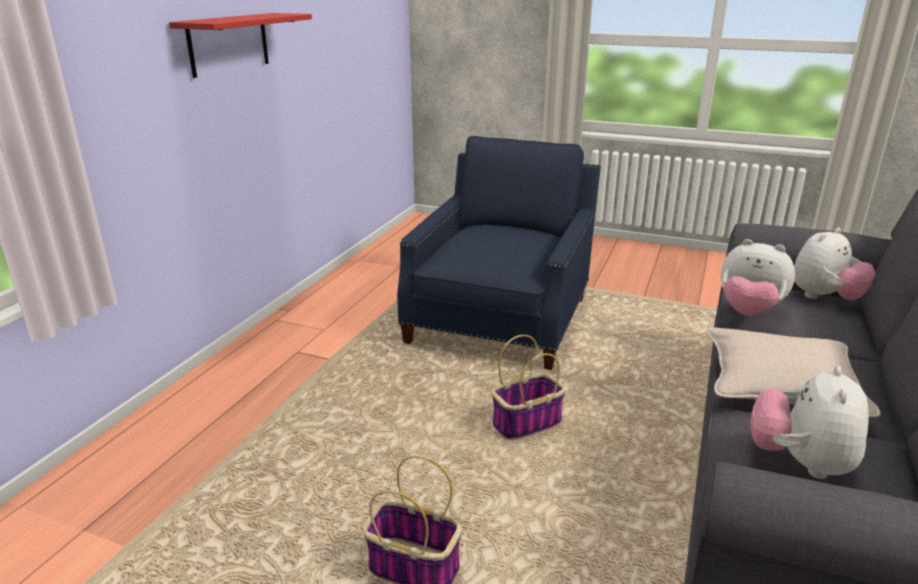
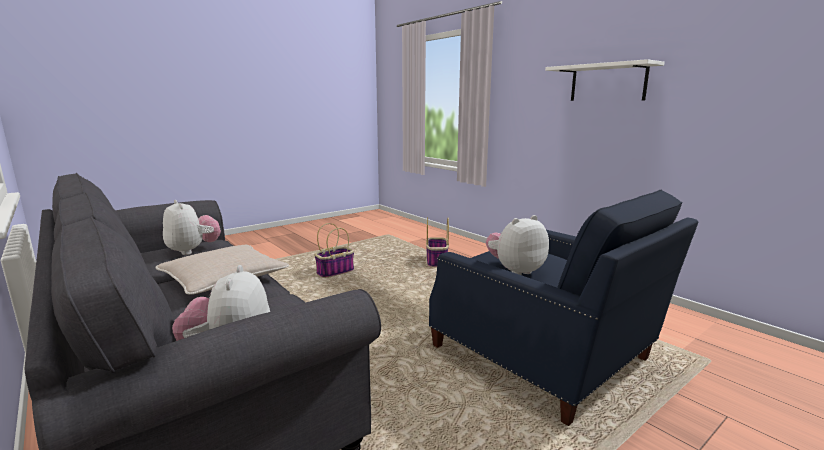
camera: 120 degrees right, 10 degrees down
(229, 44) = (607, 83): red shelf -> white shelf
(527, 423) = (386, 317): basket -> basket (437, 262)
(748, 312) = (285, 302): plush toy -> plush toy (515, 271)

